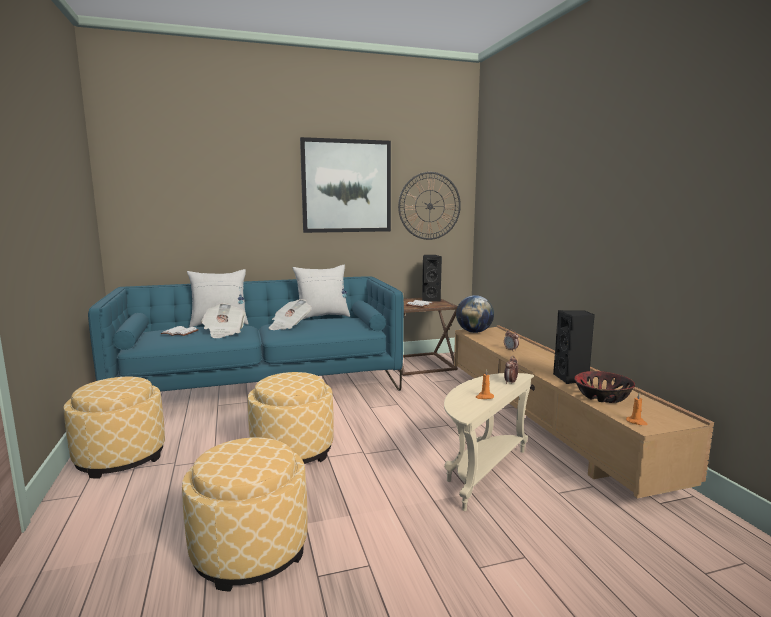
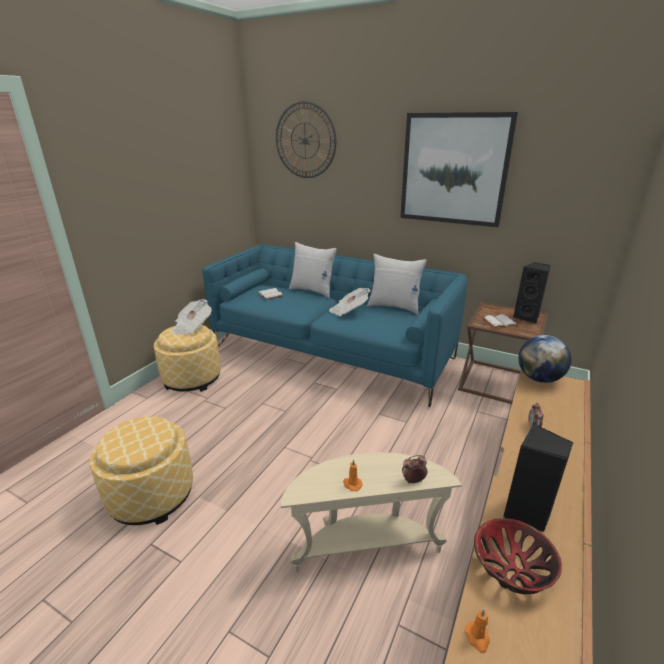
camera: 45 degrees right, 15 degrees up
(224, 332) = (296, 303): newspaper -> newspaper (192, 327)
(293, 450) = (273, 427): ottoman -> none
(429, 206) = (562, 200): wall clock -> wall clock (305, 140)

